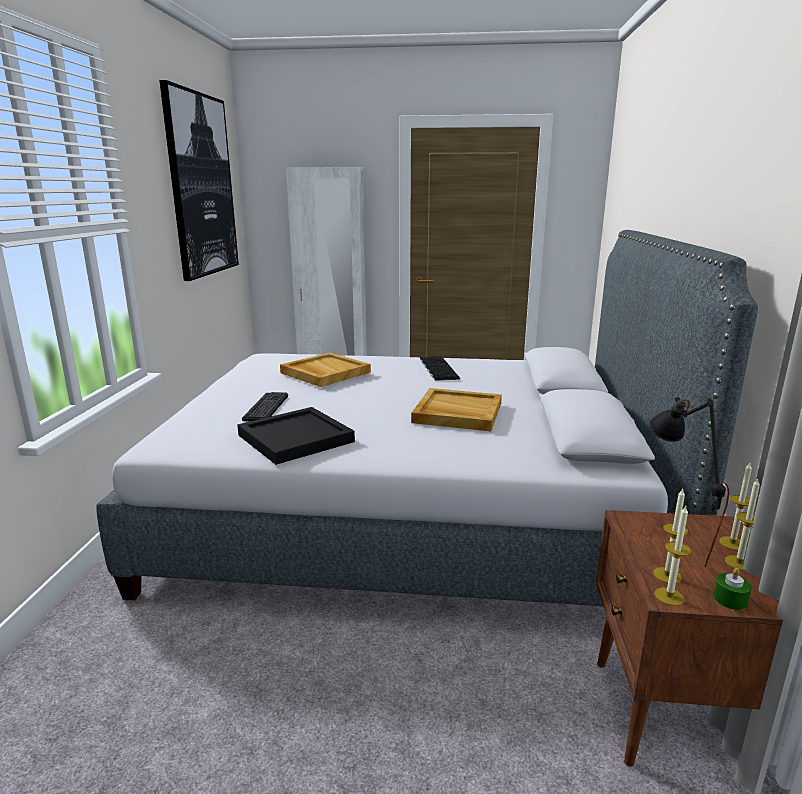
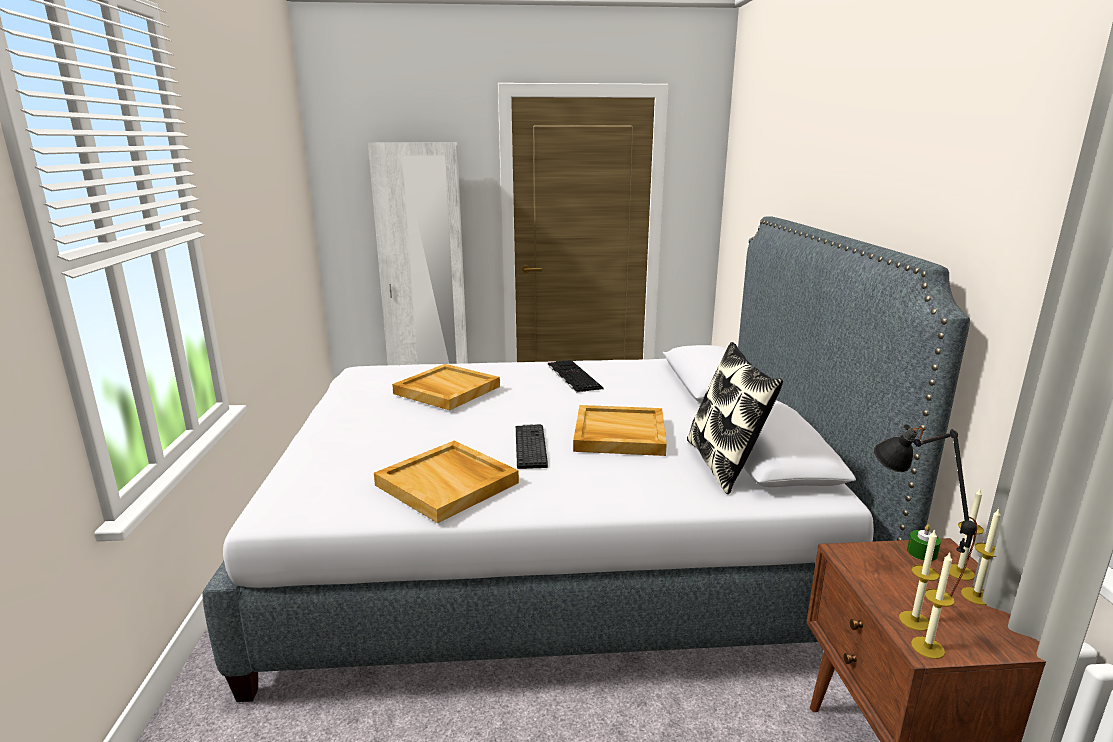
camera: 10 degrees left, 0 degrees up
(201, 186) = (270, 168): picture -> none
(266, 407) = (394, 443): keyboard -> keyboard (530, 447)
(297, 438) = (448, 484): black tray -> beige tray
(541, 441) = (724, 464): none -> pillow
(730, 599) = (987, 643): green candle -> green candle (922, 553)

